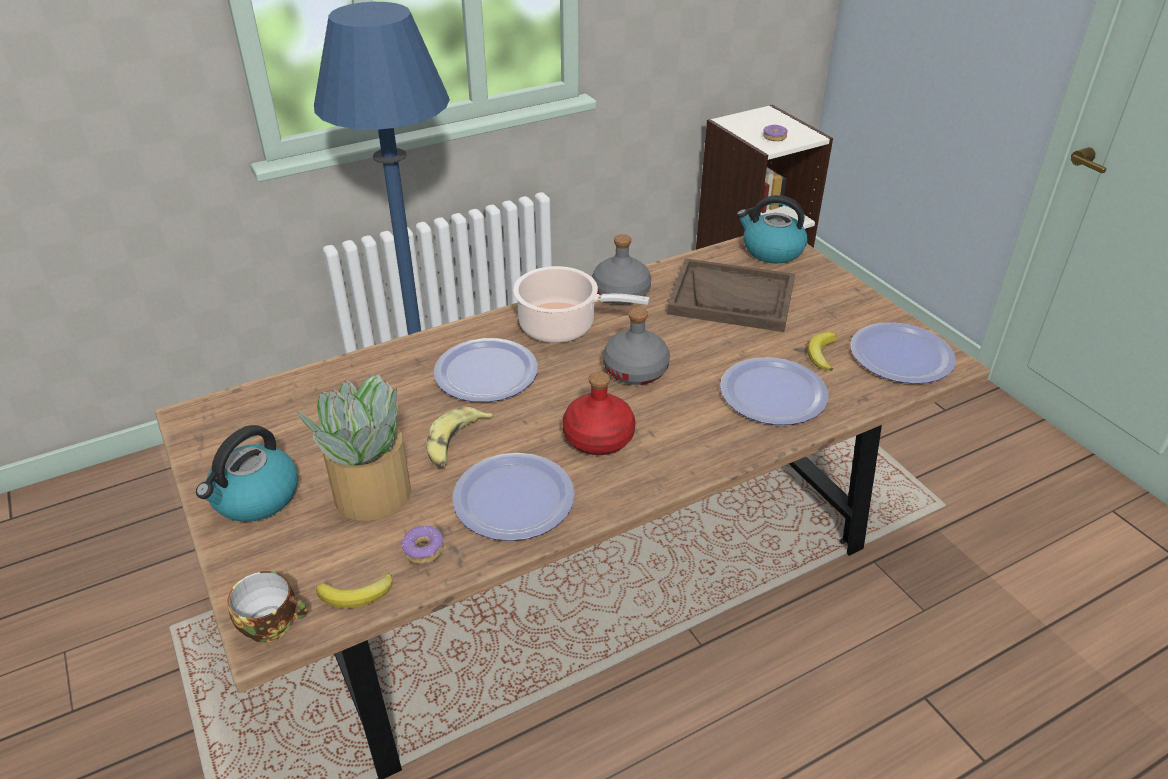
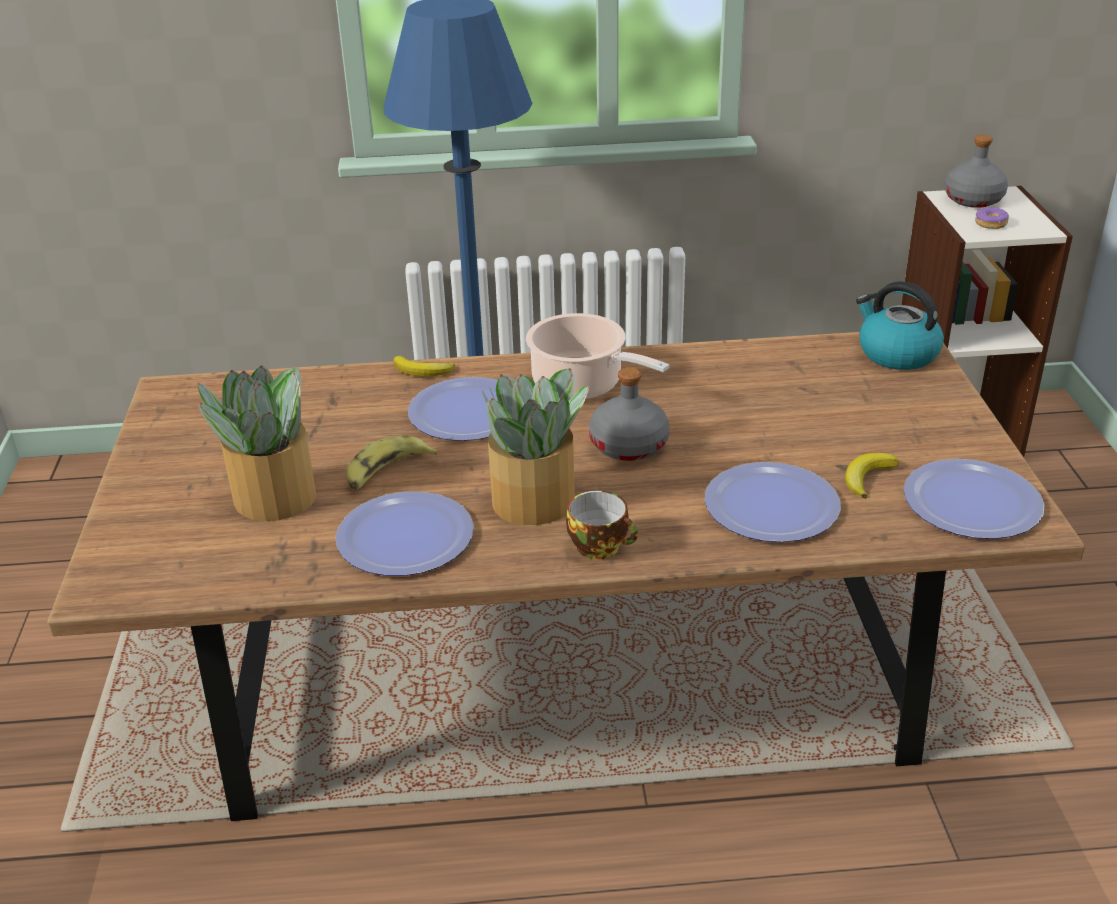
camera: 25 degrees right, 5 degrees down
(255, 498) = (170, 474): kettle -> none
(273, 624) = (110, 584): cup -> cup (601, 546)
(357, 595) = (197, 581): banana -> banana (423, 371)
(423, 550) = (285, 559): donut -> none
(598, 438) = (535, 502): red bottle -> potted plant
(620, 294) = (673, 364): grey bottle -> grey bottle (972, 200)
(732, 298) = (803, 395): brown tray -> none

